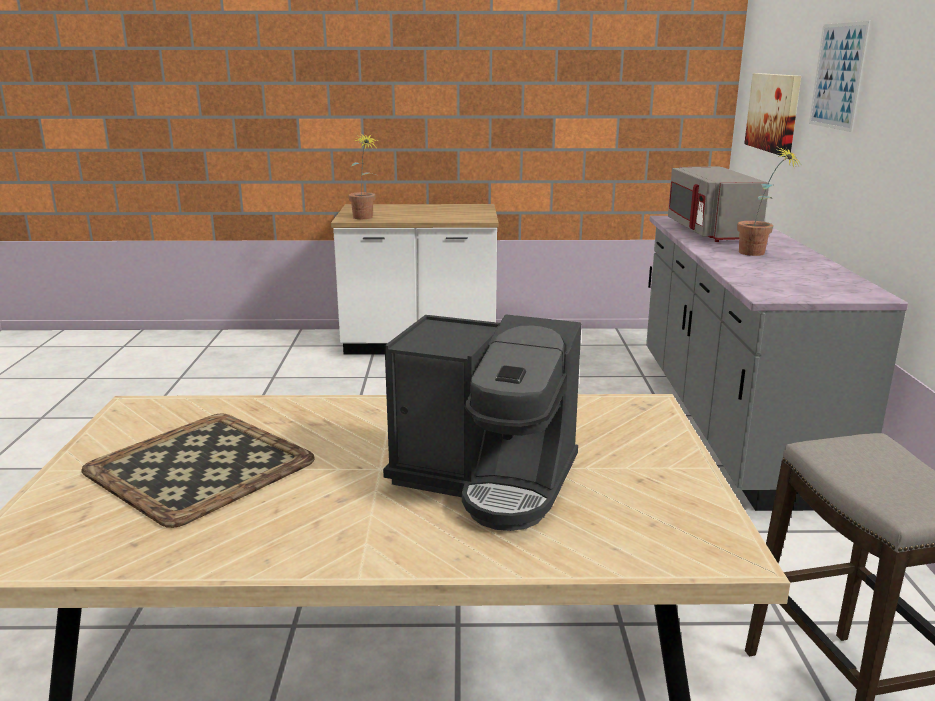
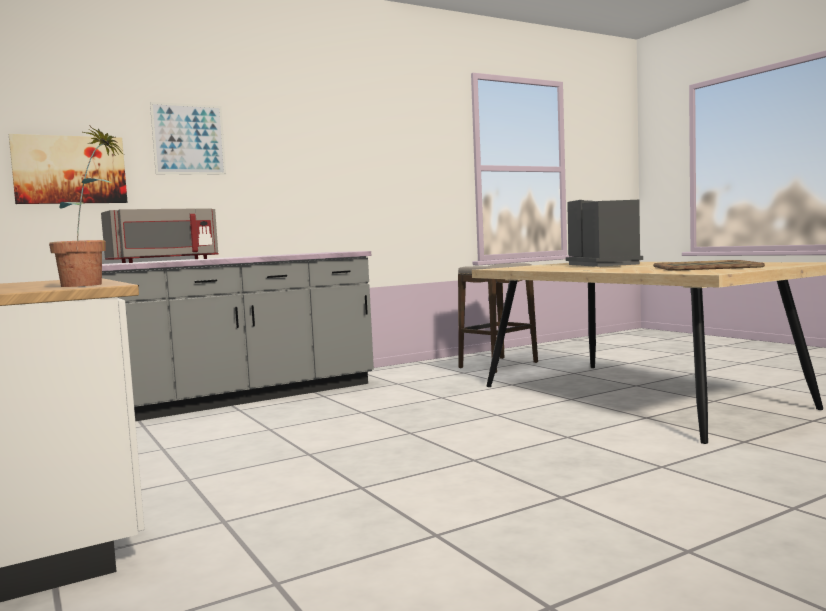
camera: 120 degrees left, 15 degrees down
(758, 254) = (243, 256): potted plant -> none

